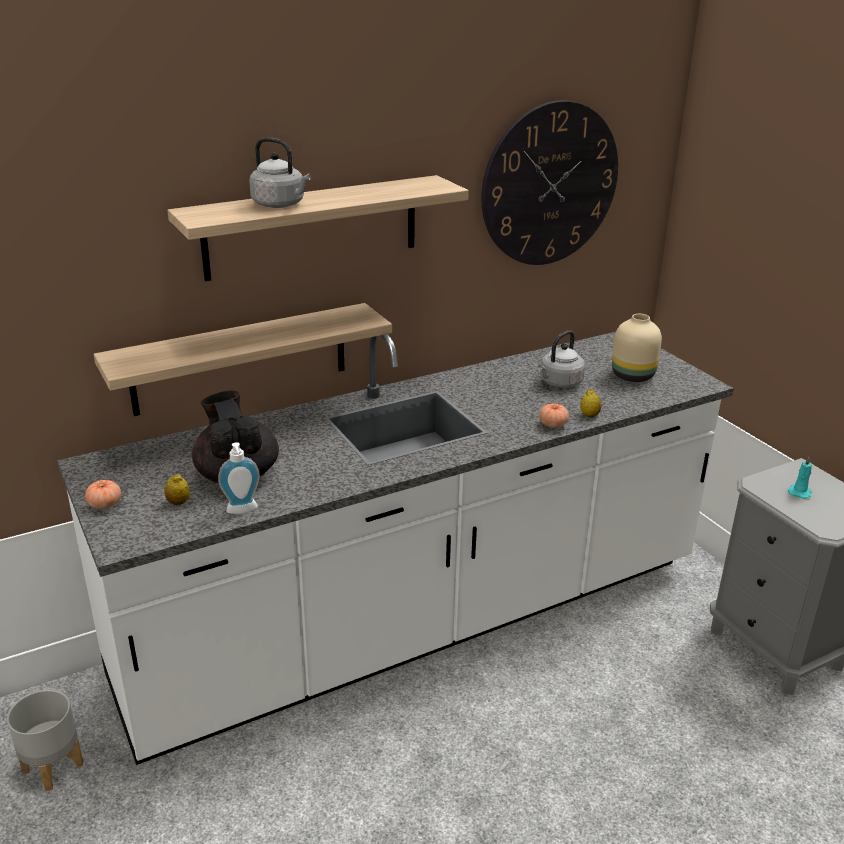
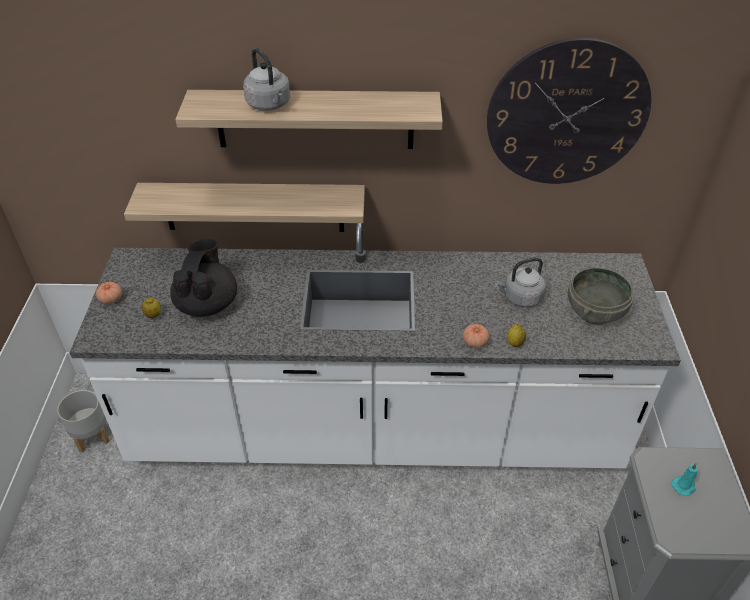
camera: 30 degrees right, 15 degrees up
(242, 511) = (185, 340): soap dispenser -> none
(633, 376) = (595, 313): beige vase -> grey bowl

